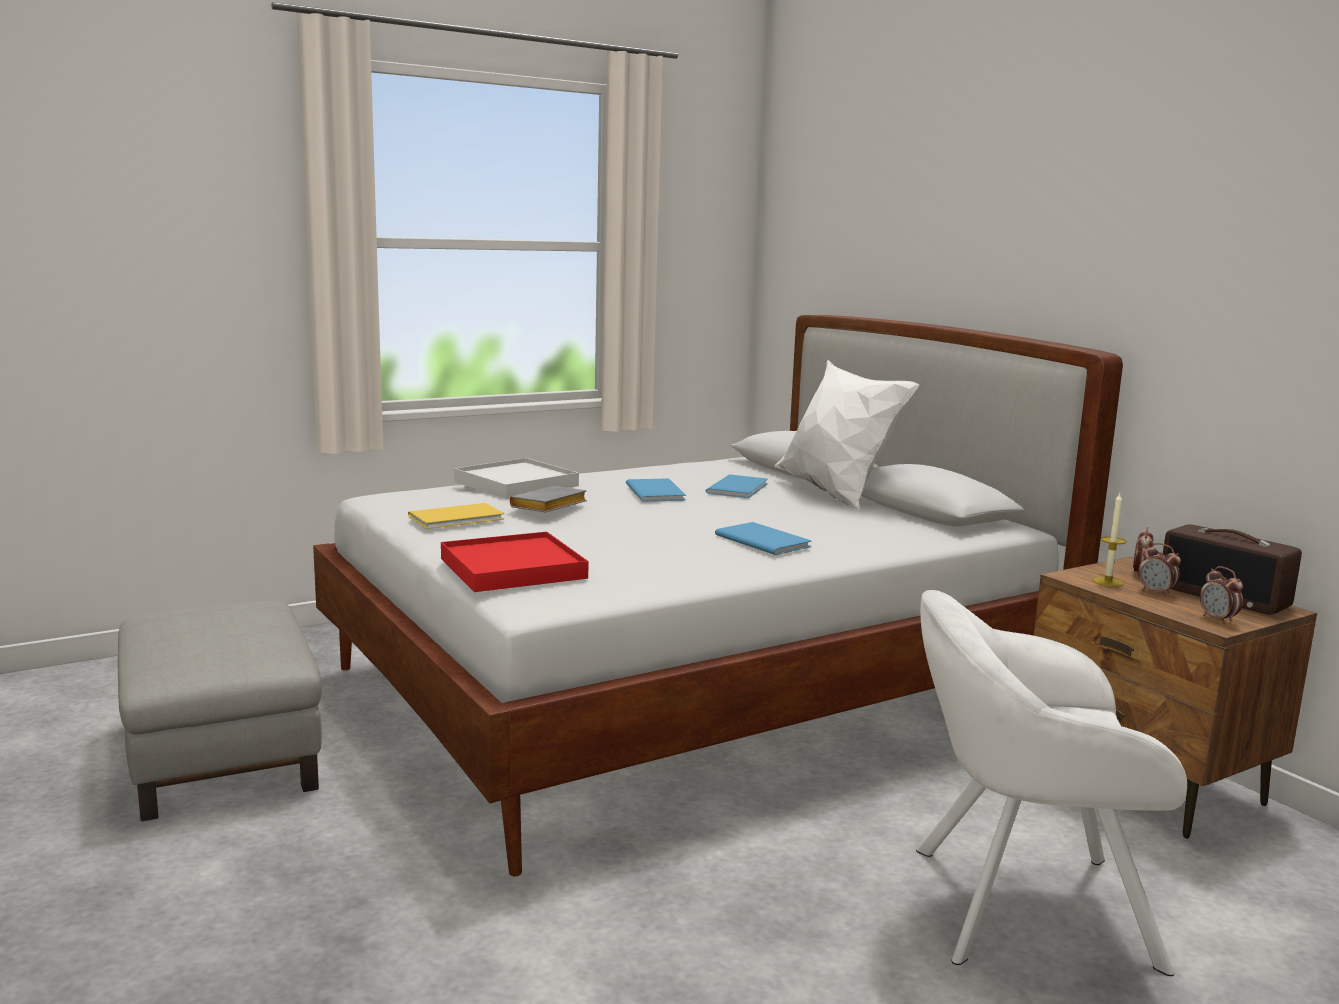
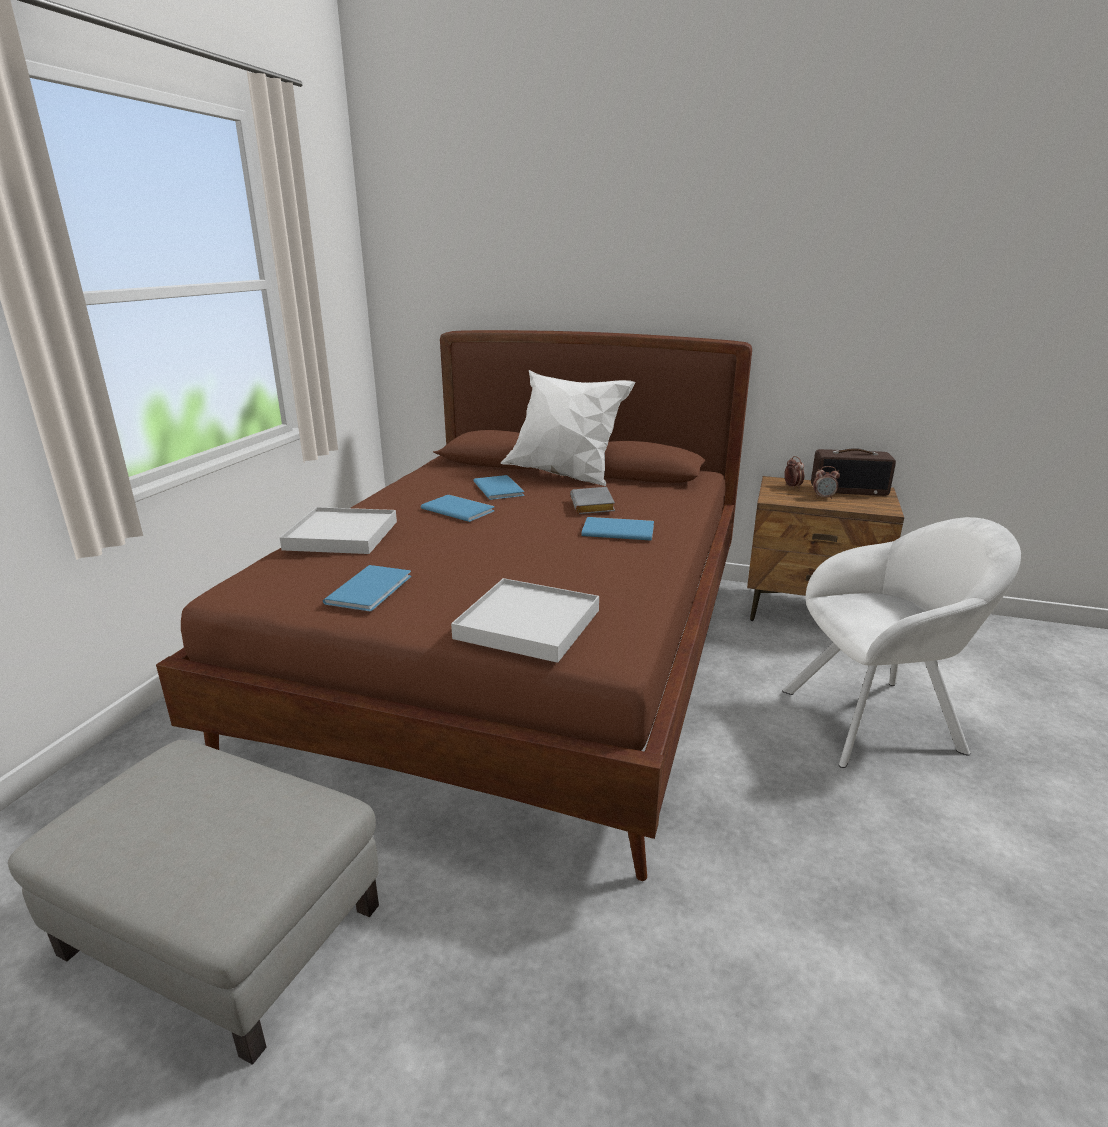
camera: 40 degrees left, 10 degrees up
(459, 518) = (372, 589): yellow book -> blue book
(513, 568) = (528, 624): red tray -> white tray
(549, 507) = (421, 551): grey book -> grey book (594, 506)
(692, 693) = (521, 660): white bed -> brown bed
(1018, 905) = (879, 719): white armchair -> white armchair turned 150 degrees counterclockwise
(1108, 582) = (793, 497): candle -> none
(1218, 619) = (878, 506): alarm clock -> none

